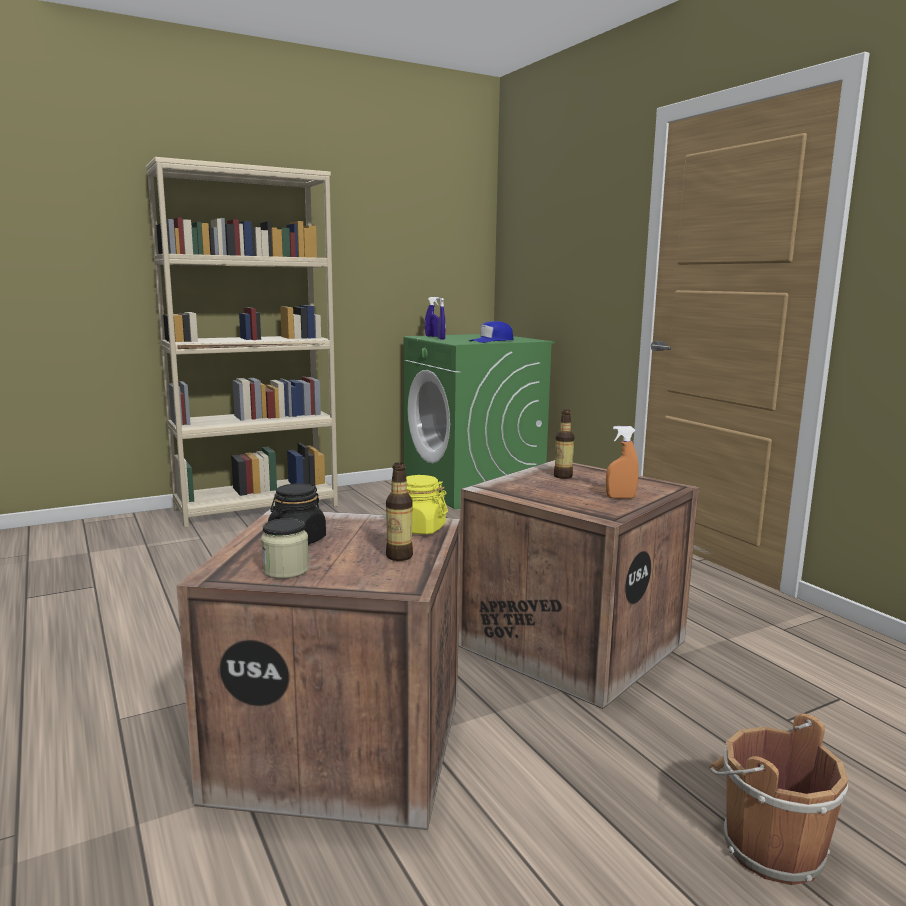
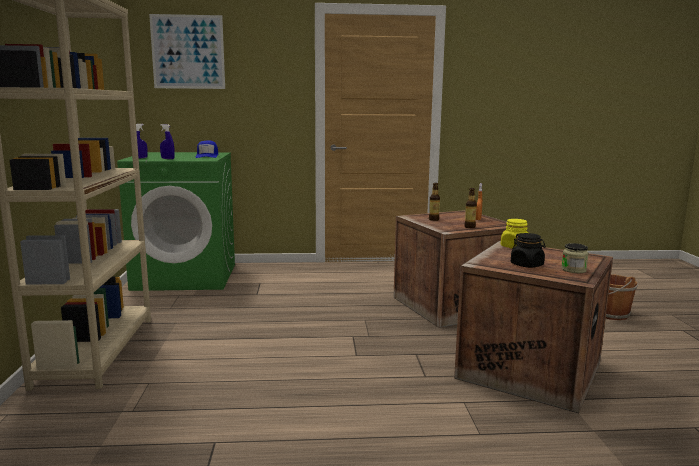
camera: 65 degrees left, 0 degrees up
(399, 556) = (556, 253): bottle -> bottle (469, 227)
(535, 208) = (188, 52): none -> picture

